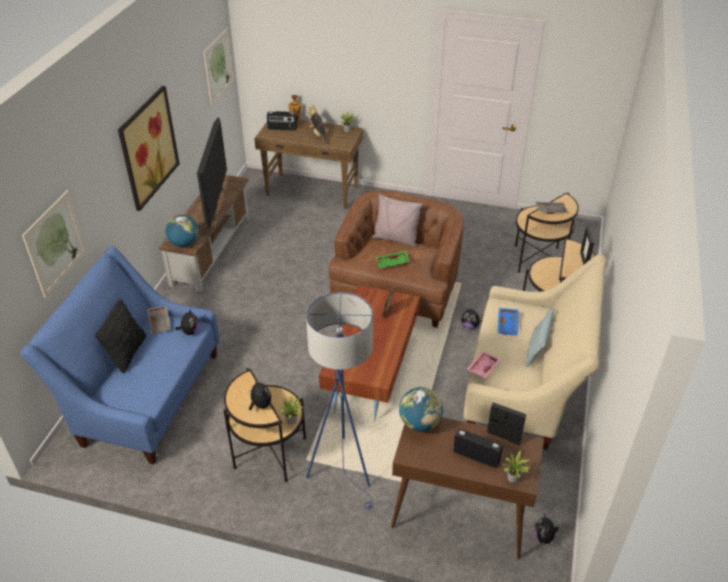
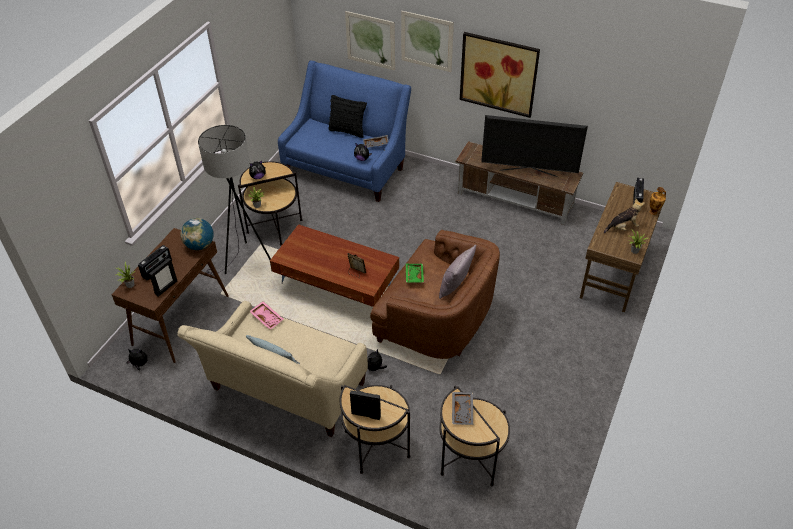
camera: 100 degrees right, 5 degrees up
(184, 243) = (471, 154): globe -> none
(218, 66) = (650, 106): picture -> picture (426, 41)
(344, 469) = (245, 262): blue floor lamp -> grey floor lamp
(508, 325) = (312, 347): blue tray -> none

